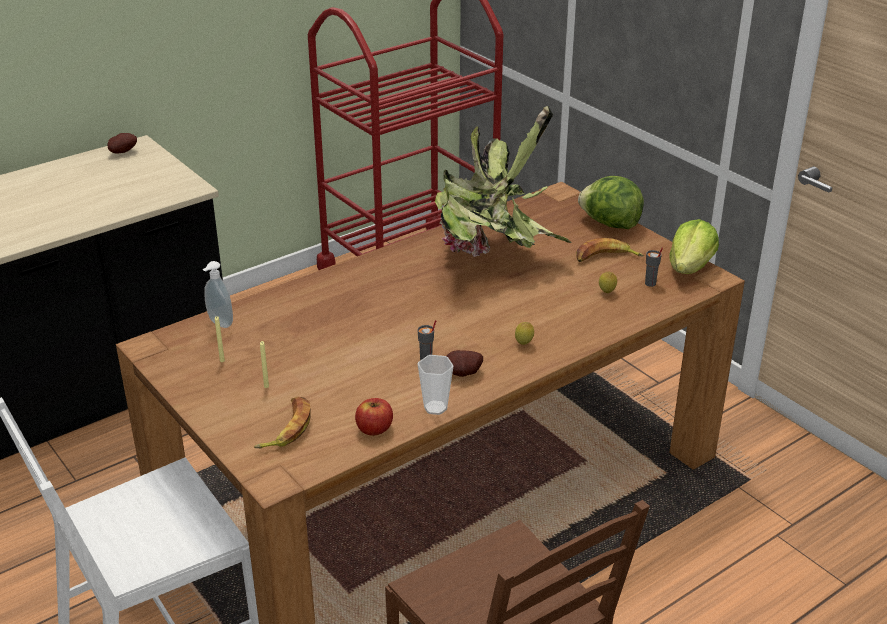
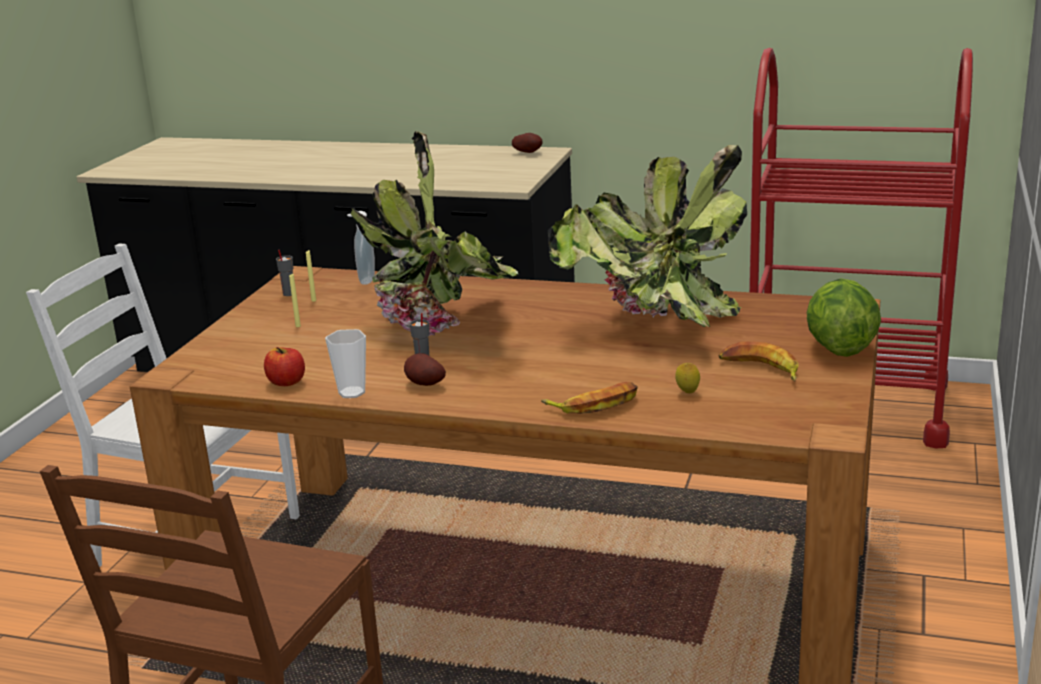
camera: 55 degrees right, 10 degrees down
(286, 428) = (247, 353): banana -> banana (594, 405)
(376, 327) = (448, 328): none -> potted plant
(524, 344) = (518, 390): lemon -> none
(650, 284) = (750, 406): grey cup -> grey cup (288, 294)
(690, 267) = (829, 414): lettuce -> none

